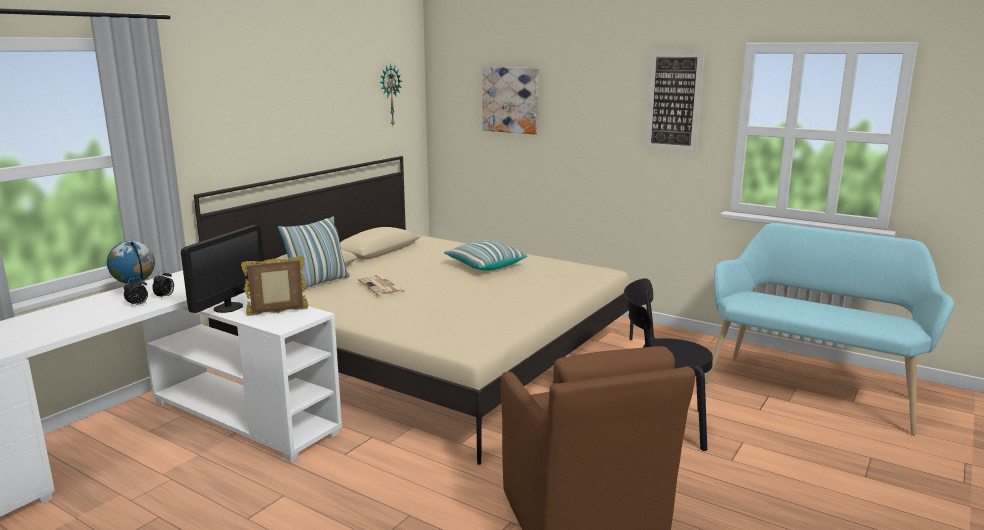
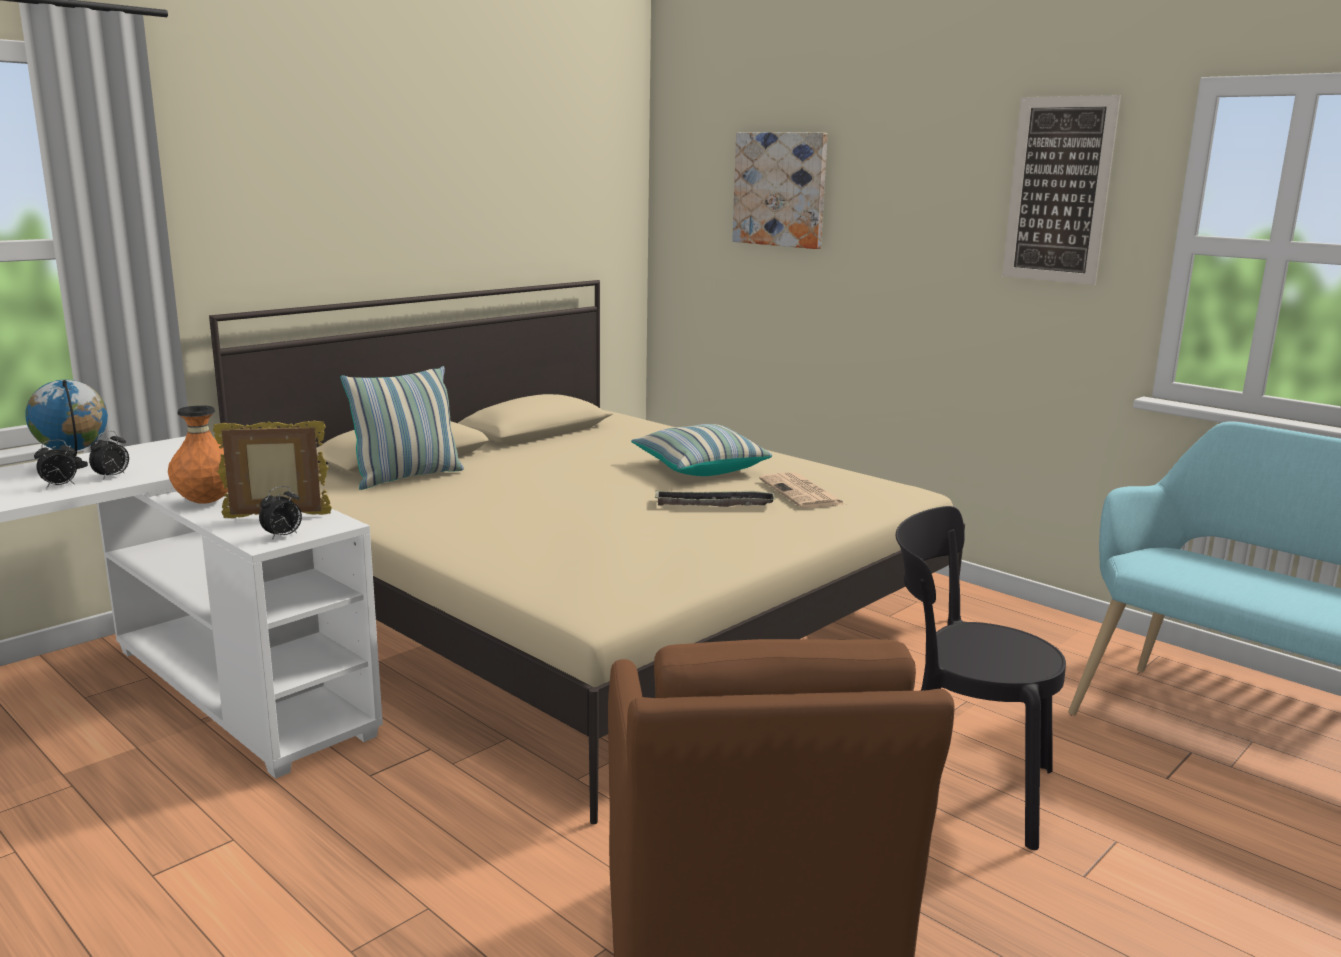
camera: 10 degrees right, 0 degrees up
(228, 307) = (206, 502): monitor -> orange vase
(289, 323) = (283, 536): none -> alarm clock
(382, 286) = (507, 490): newspaper -> newspaper (802, 493)
(389, 95) = (580, 177): wall clock -> none
(504, 286) = (714, 504): none -> tray

